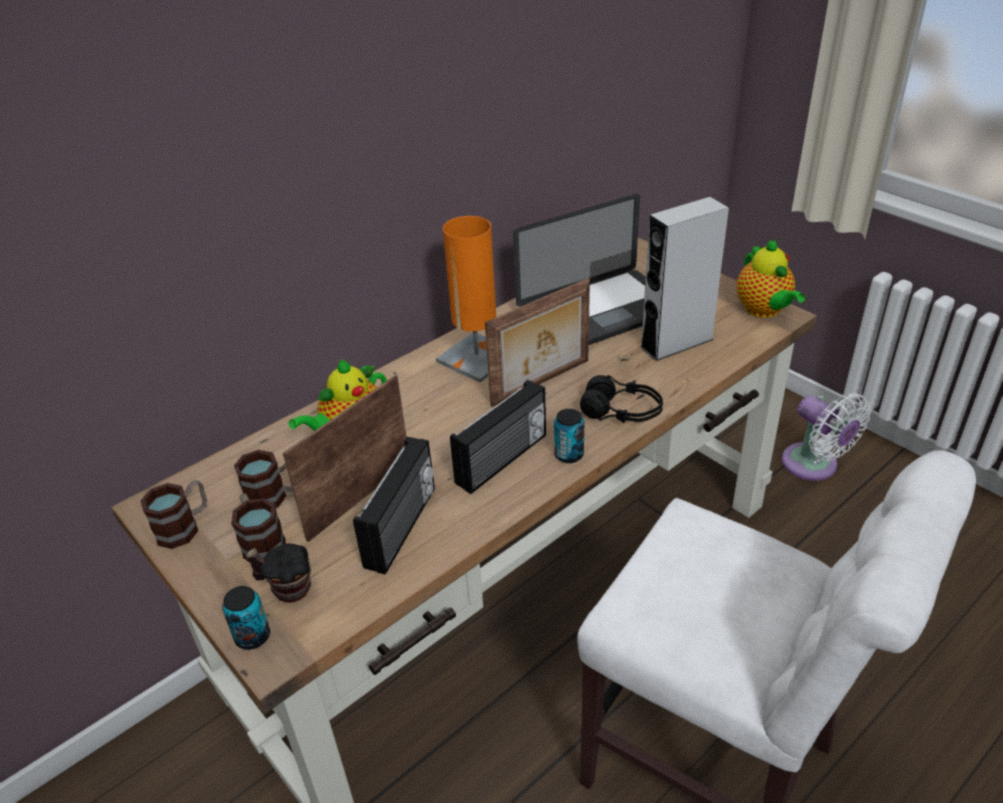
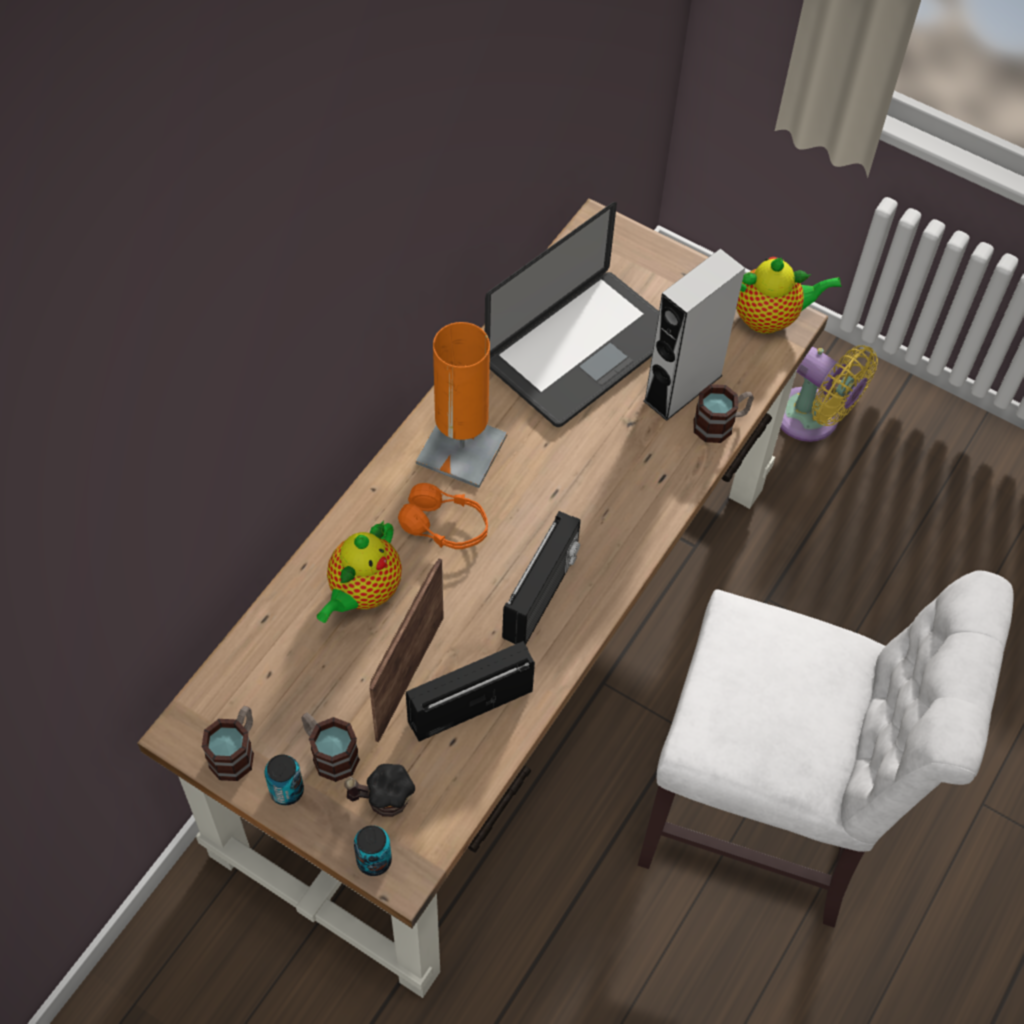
camera: 20 degrees left, 20 degrees up
(275, 497) = (315, 693): mug -> mug (721, 424)
(403, 527) = (469, 704): radio -> radio turned 120 degrees counterclockwise
(441, 402) = (445, 526): none -> orange headphones
(542, 383) = (549, 477): picture frame -> none
(569, 455) = (609, 576): can -> can (286, 790)
(621, 412) = (648, 506): black headphones -> none
(764, 311) = (769, 318): teapot -> teapot turned 60 degrees counterclockwise
(814, 466) = (813, 419): white fan -> yellow fan

